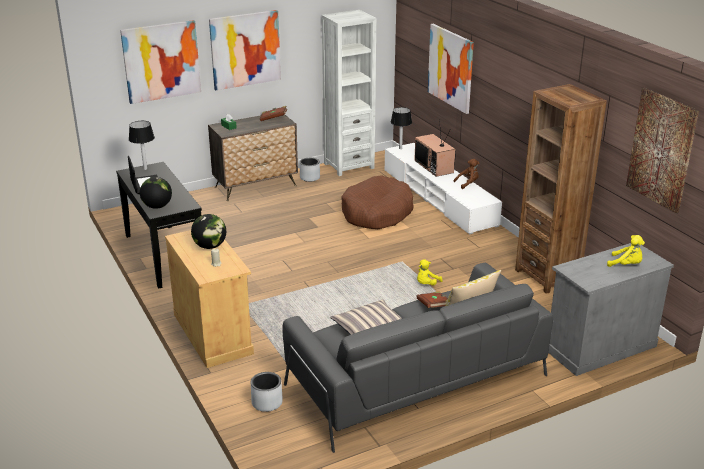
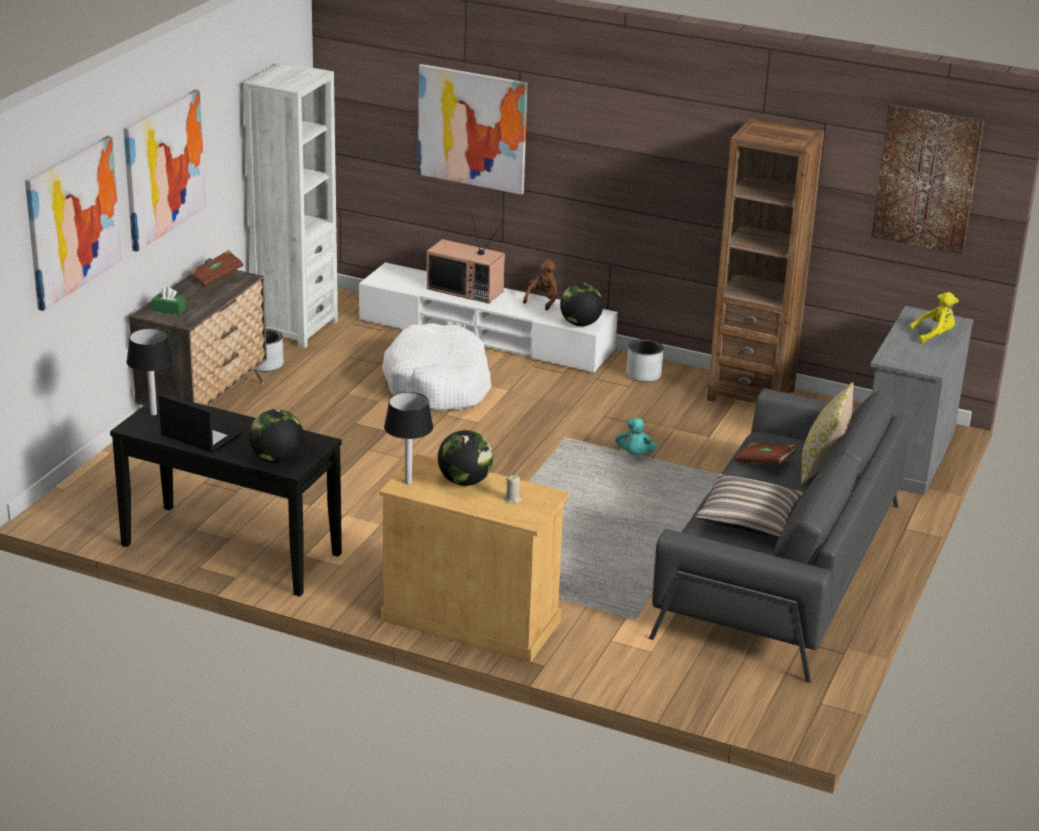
camera: 40 degrees left, 0 degrees up
(266, 402) = (662, 667): grey planter -> grey planter (643, 375)
(377, 213) = (438, 385): brown dog bed -> white dog bed
(400, 148) = (380, 276): table lamp -> table lamp (409, 482)
(426, 284) = (634, 455): yellow plush toy -> turquoise plush toy
(470, 201) = (580, 324): none -> globe

